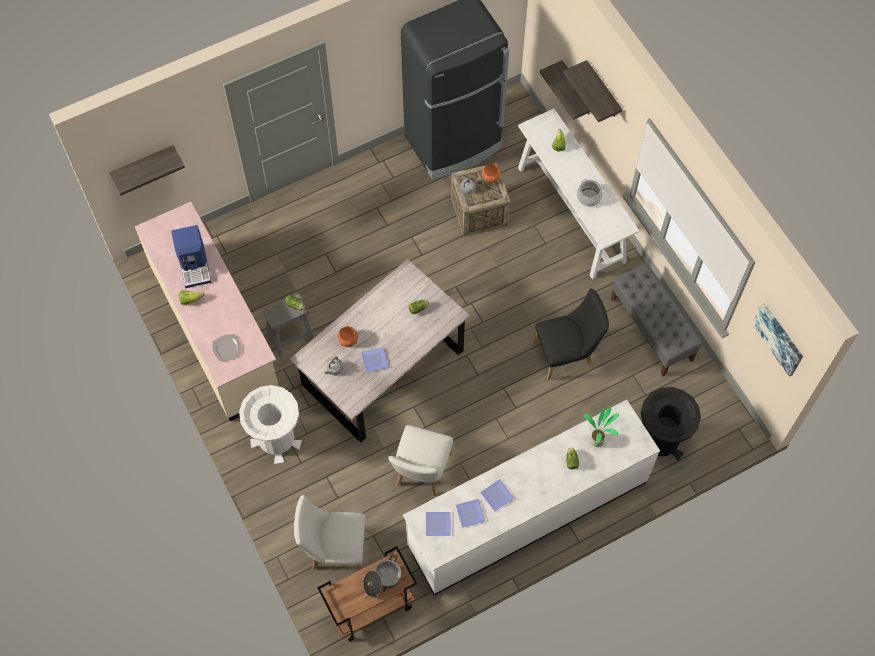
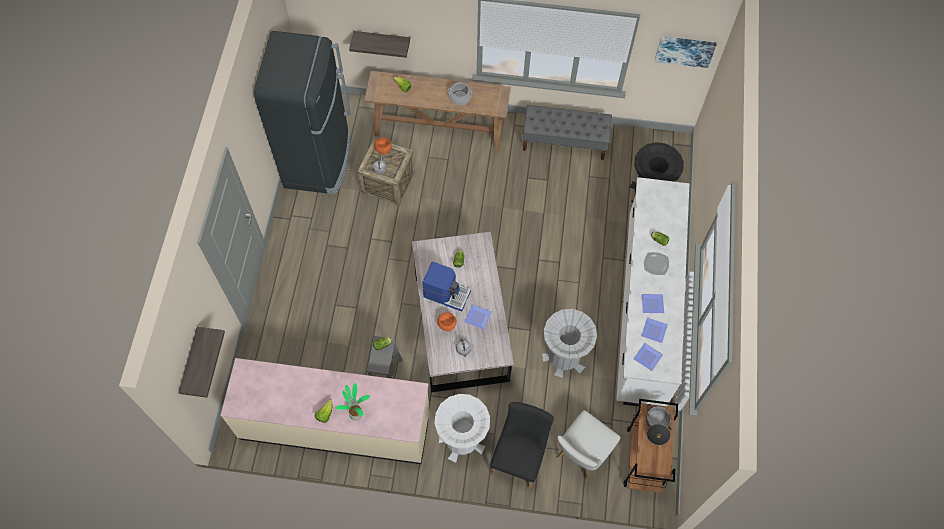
camera: 55 degrees left, 0 degrees up
(195, 265) = (296, 391): coffee machine -> coffee machine (446, 293)
(226, 348) = (390, 413): plate -> plate (655, 264)
(421, 473) = (564, 356): white chair -> grey trash can
(567, 354) = (543, 203): black chair -> black chair (519, 457)
(571, 215) = (439, 129): white console table -> brown console table
(598, 440) = (655, 214): potted plant -> potted plant (356, 413)
(603, 91) = (414, 17): shelf -> none

